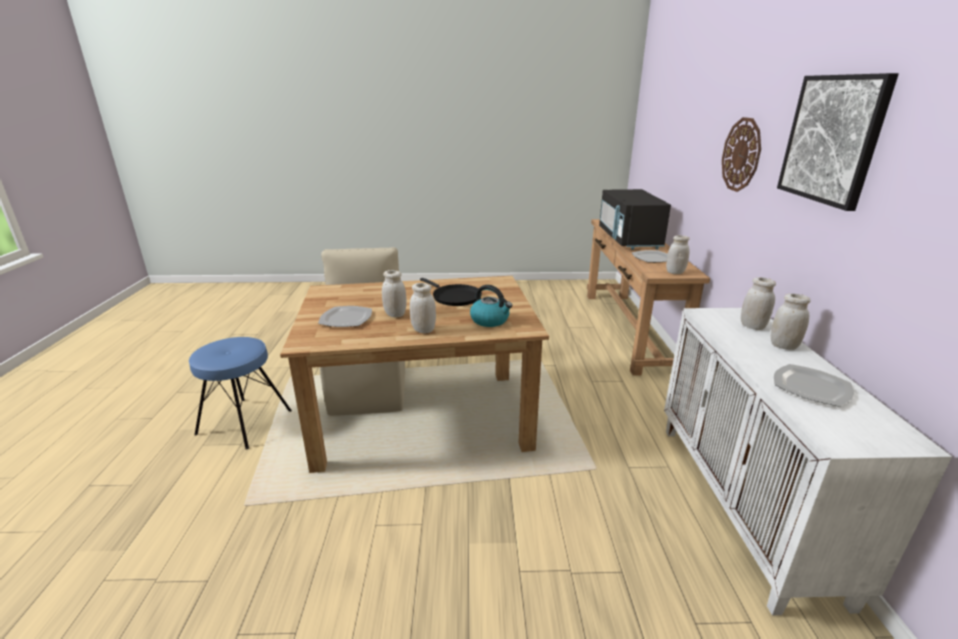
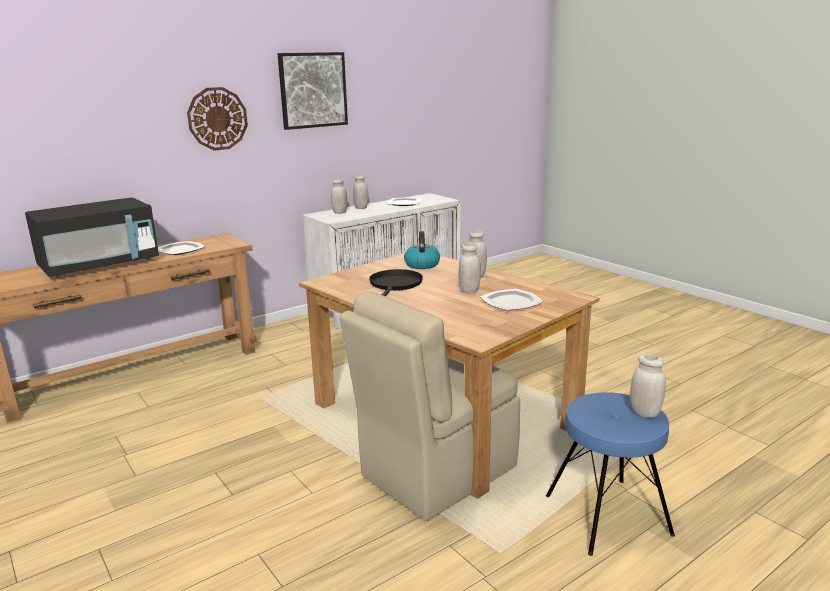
camera: 125 degrees left, 5 degrees down
(675, 272) = (223, 240): white jar -> white jar (645, 412)

